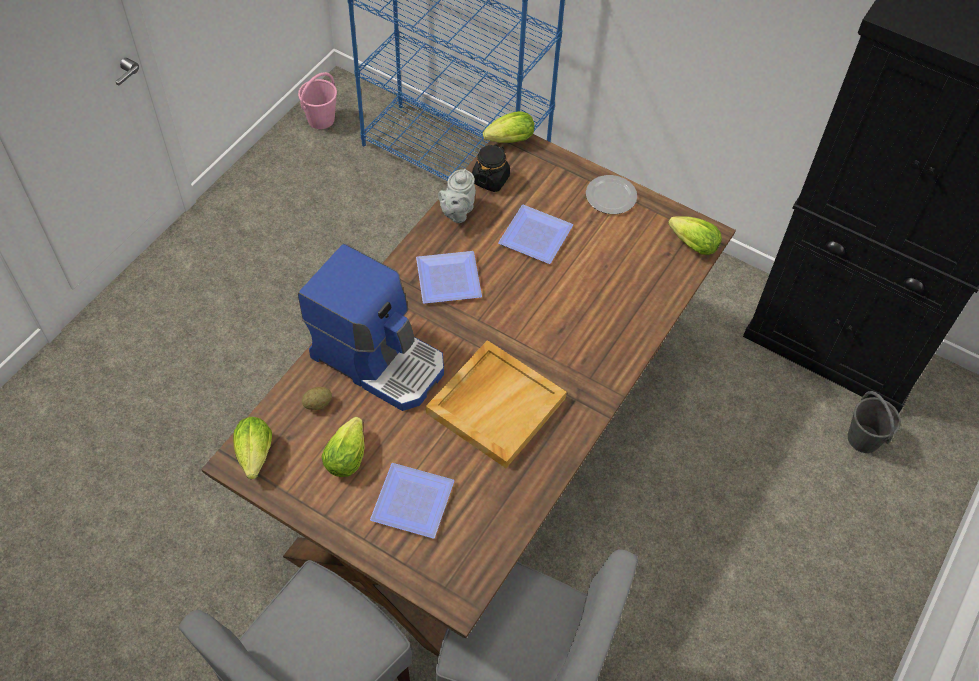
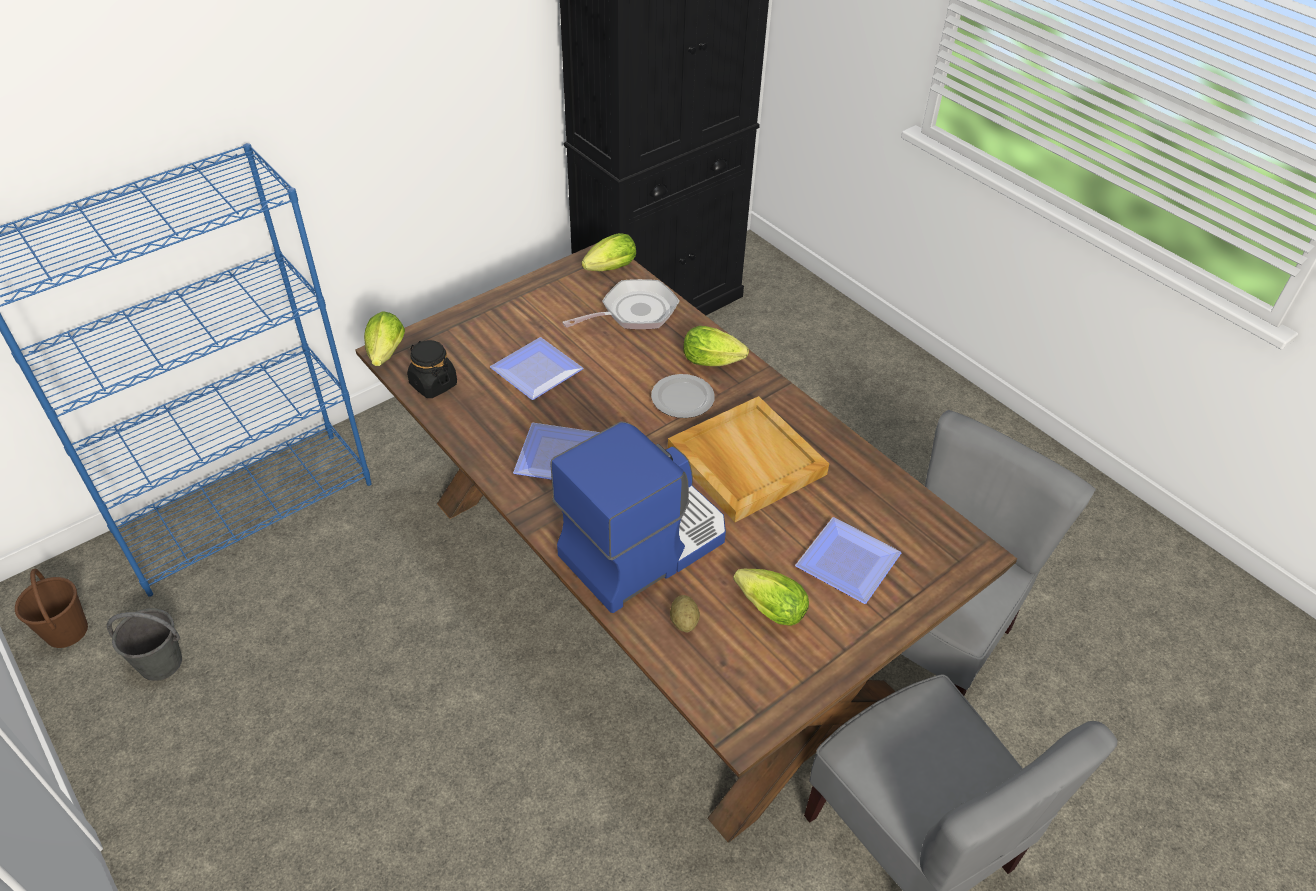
camera: 70 degrees left, 10 degrees down
(255, 458) = (741, 706): lettuce -> lettuce (715, 362)
(321, 119) = (66, 630): pink bucket -> brown bucket
(457, 212) = (464, 424): grey teapot -> none
(610, 196) = (515, 303): plate -> plate (682, 399)
(642, 278) = (634, 312): none -> frying pan
(864, 439) = (758, 324): grey bucket -> grey bucket (161, 663)

